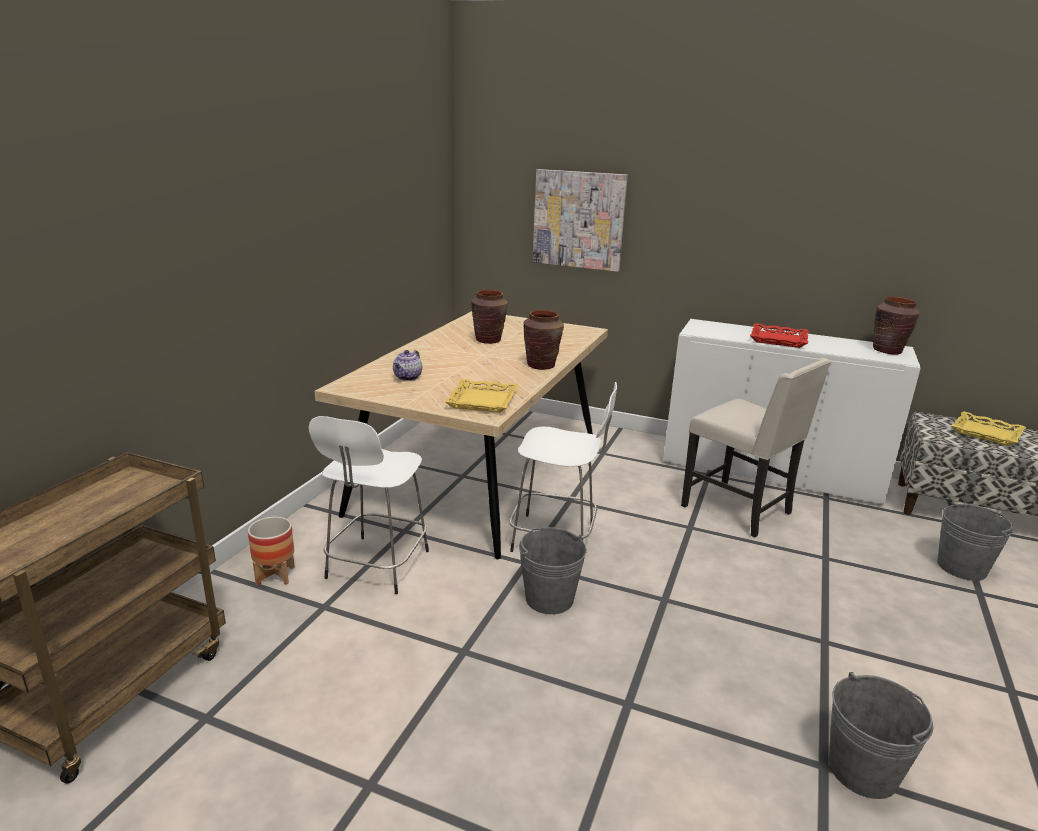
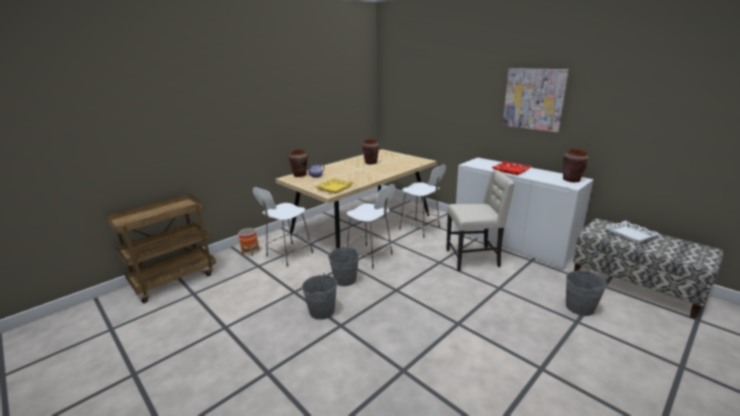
camera: 25 degrees right, 0 degrees up
(541, 365) = (380, 175): brown vase -> brown vase (300, 175)
(578, 220) = (427, 105): picture -> picture (534, 99)
(600, 466) = (421, 229): none -> white stool
(739, 510) = (473, 259): beige chair -> beige chair turned 75 degrees counterclockwise
(863, 770) = (420, 377): grey bucket -> grey bucket (322, 311)
(986, 433) = (630, 234): yellow tray -> white tray

